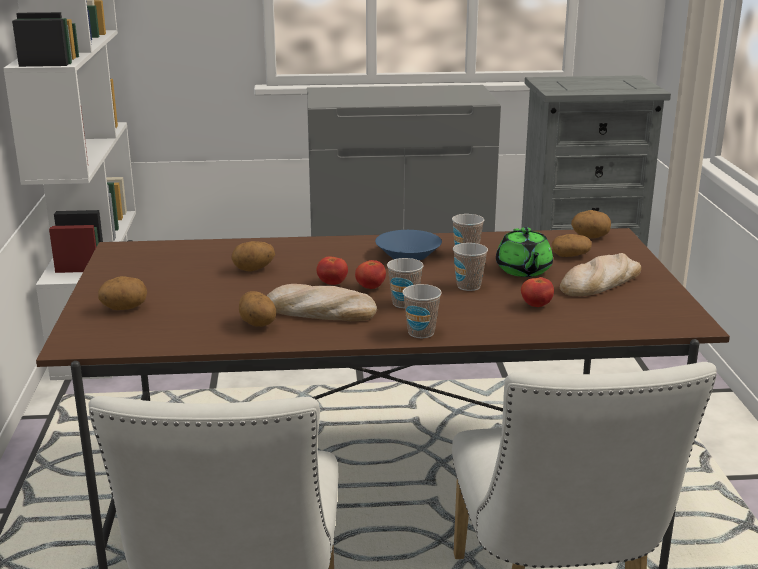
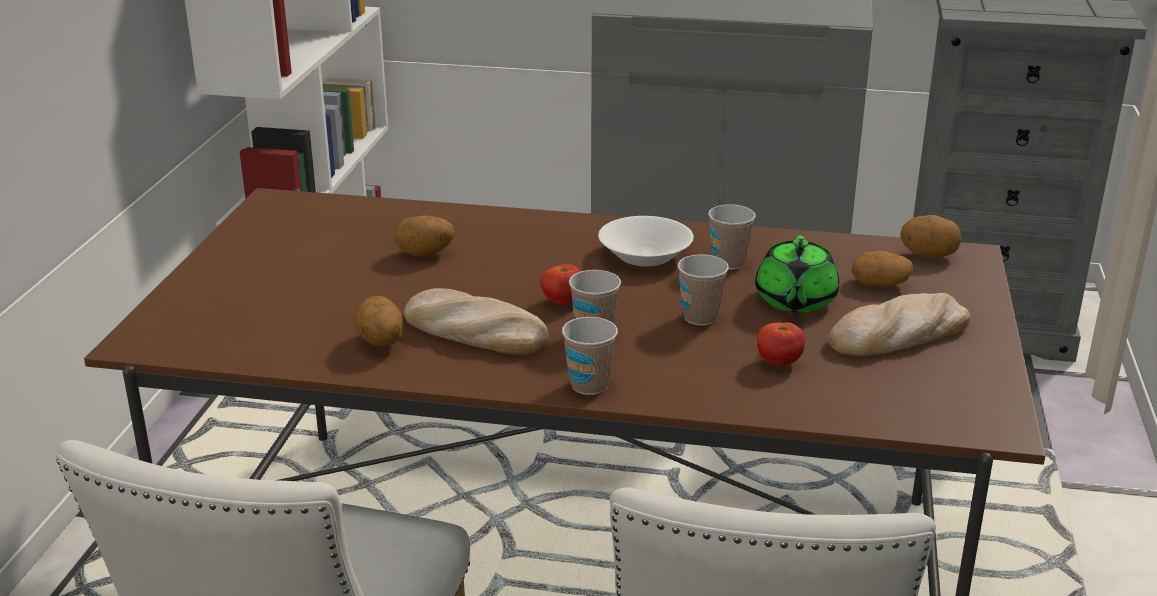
camera: 15 degrees right, 5 degrees up
(124, 308) = (230, 294): potato -> none
(332, 283) = (515, 289): tomato -> none
(409, 255) = (646, 255): blue bowl -> white bowl

